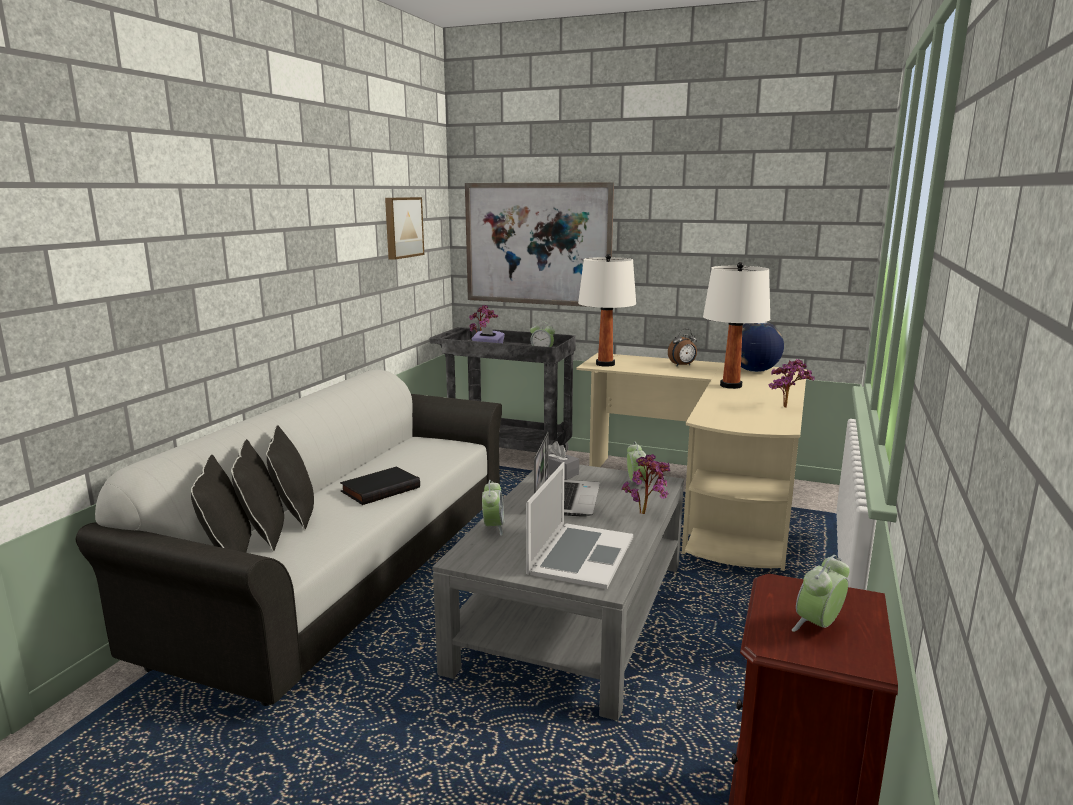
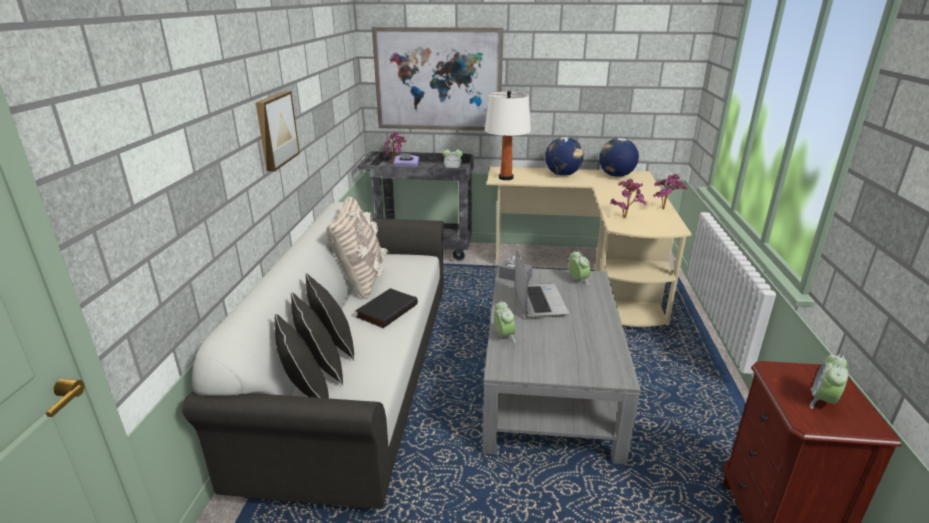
camera: 15 degrees left, 10 degrees up
(378, 458) = (363, 280): none -> beige pillow
(402, 227) = (334, 73): picture -> picture (275, 130)
(580, 555) = (583, 351): laptop -> none
(646, 513) = (603, 306): potted plant -> potted plant (626, 217)
(682, 365) = (563, 174): alarm clock -> globe
(731, 386) = (611, 191): white table lamp -> none

